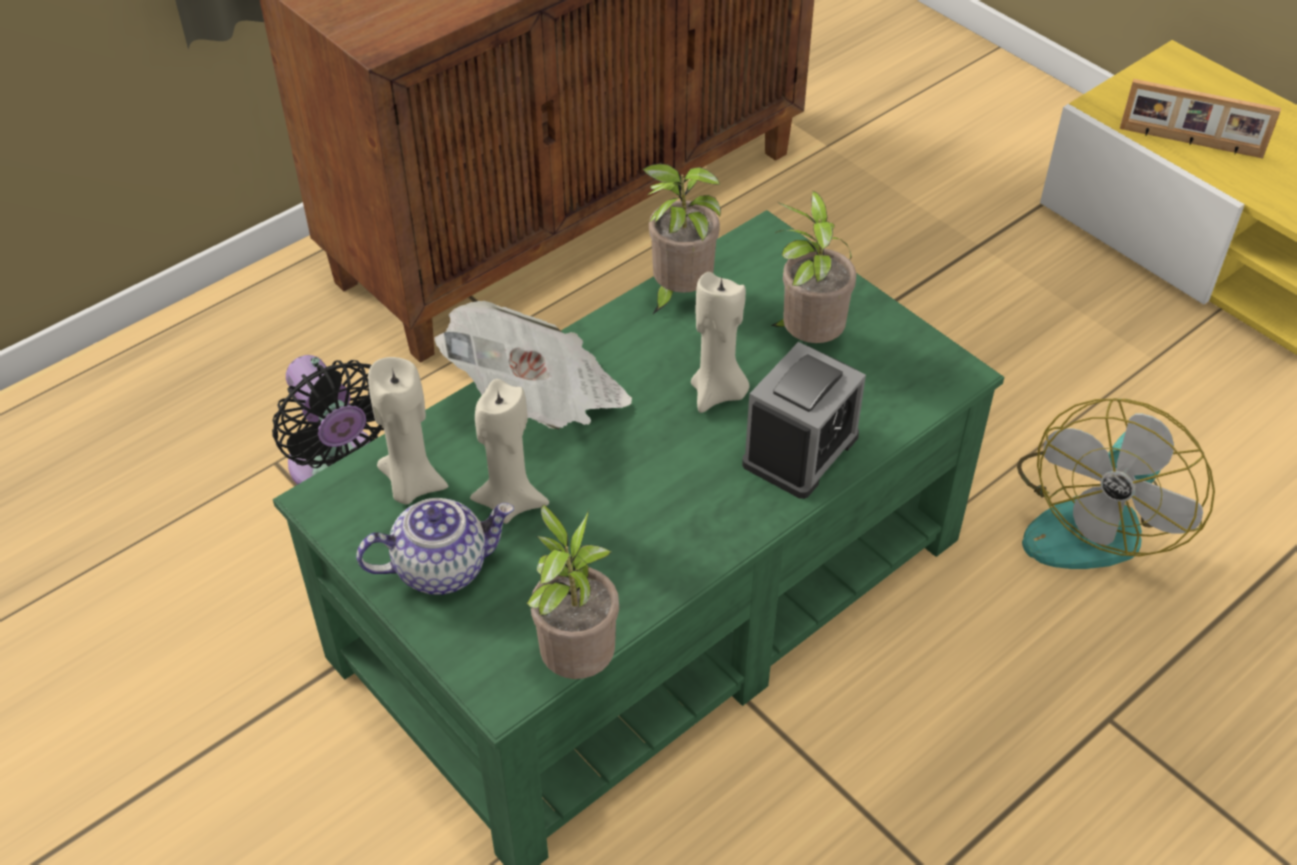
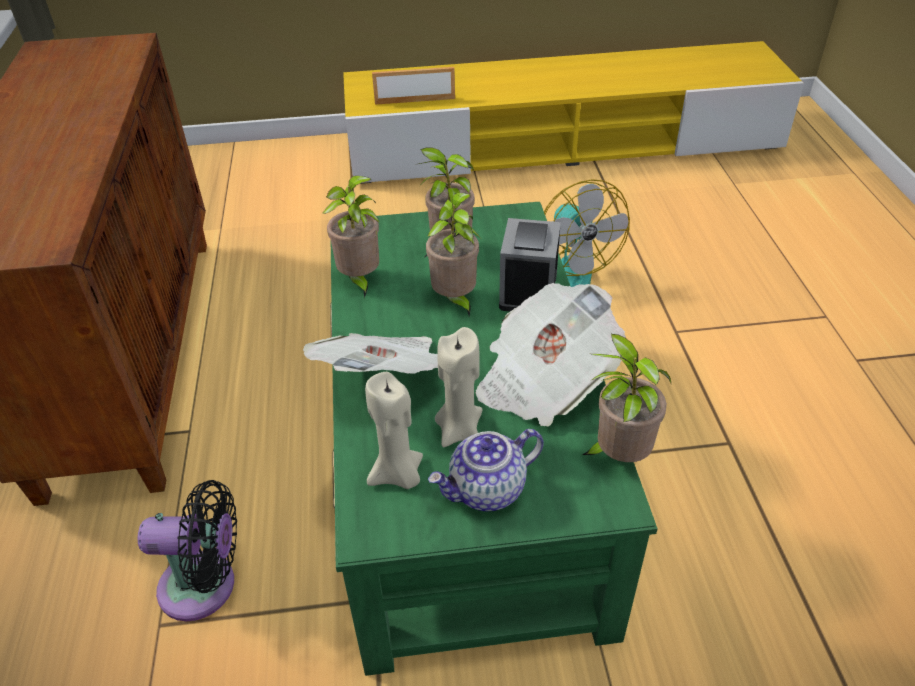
camera: 55 degrees left, 5 degrees down
(442, 567) = (487, 490): teapot -> teapot turned 135 degrees counterclockwise
(647, 539) = (544, 380): none -> newspaper
(718, 393) = (455, 300): beige candle -> potted plant
(800, 450) = (528, 289): alarm clock -> alarm clock turned 150 degrees counterclockwise
(1190, 143) = (415, 100): picture frame -> picture frame turned 150 degrees counterclockwise

